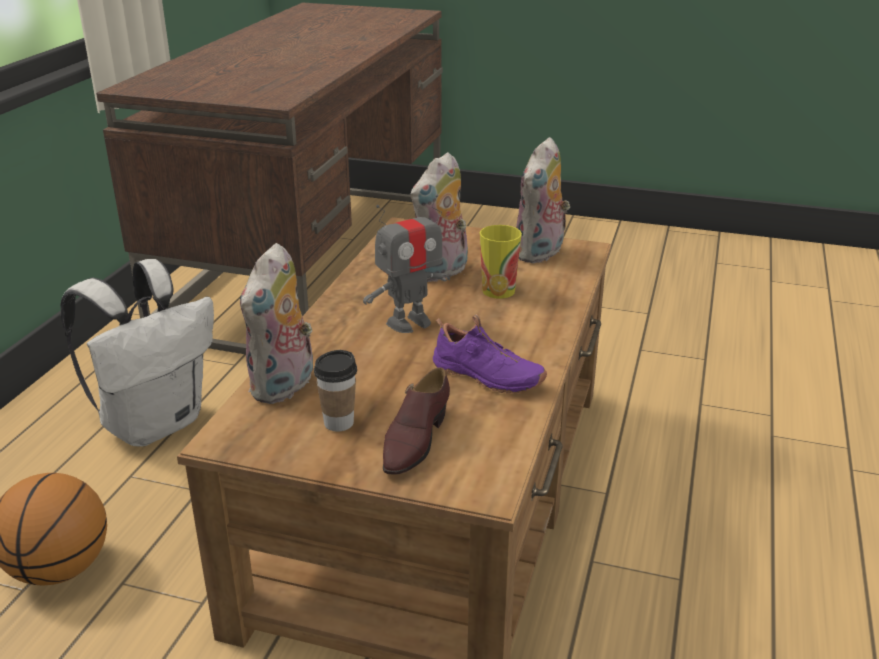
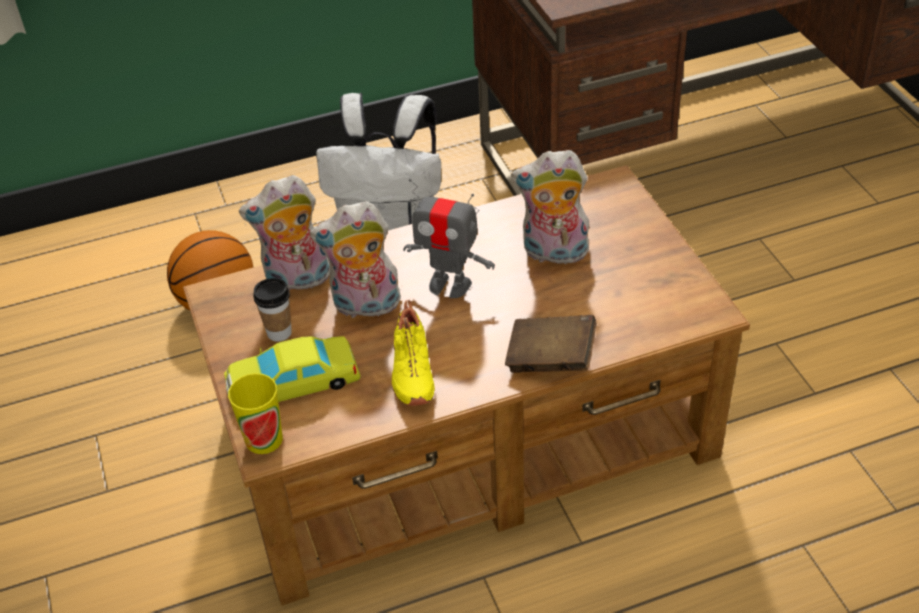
camera: 55 degrees right, 15 degrees up
(414, 440) = (292, 381): brown shoe -> yellow toy car
(486, 377) = (410, 371): purple shoe -> yellow shoe
(498, 291) = (559, 303): cup -> cup (264, 439)
(540, 254) = (663, 290): plush toy -> plush toy (365, 306)
(554, 317) = (550, 359): none -> brown book

